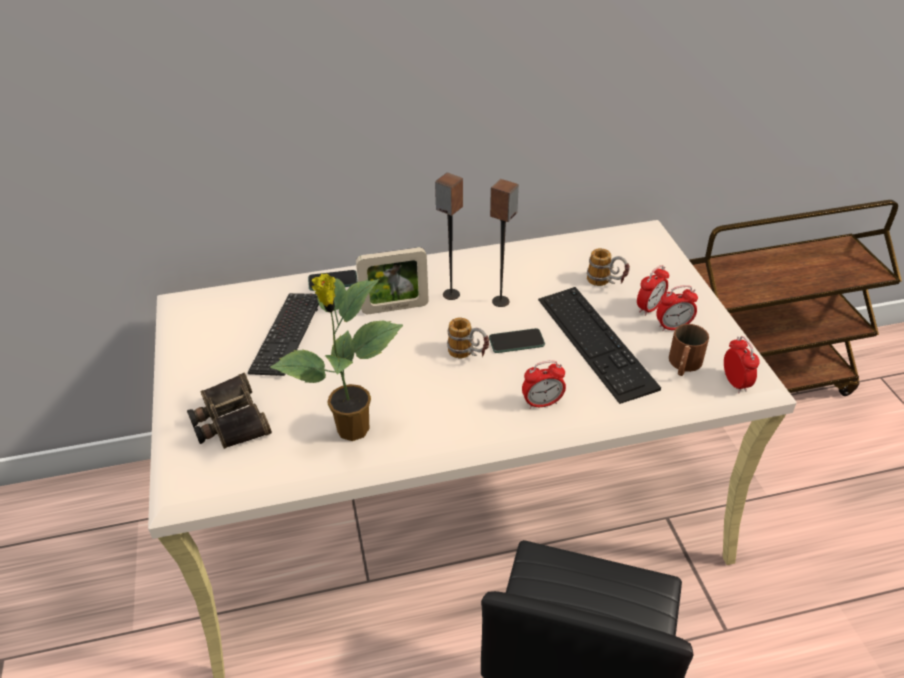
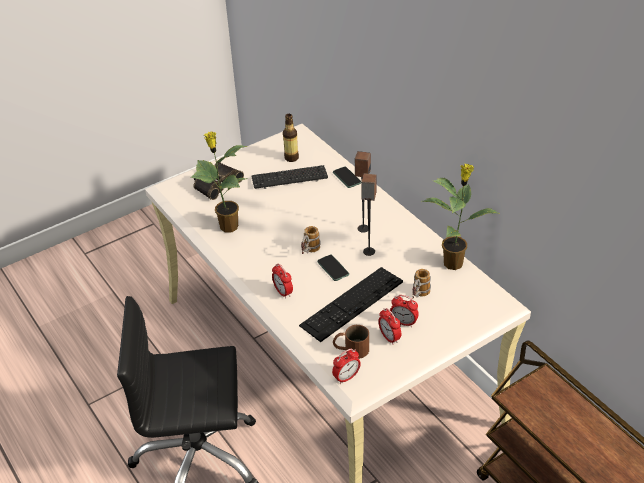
camera: 70 degrees right, 0 degrees up
(240, 321) = (291, 158): none -> bottle
(395, 308) = (336, 210): picture frame -> none
(560, 242) = (454, 262): none -> potted plant

